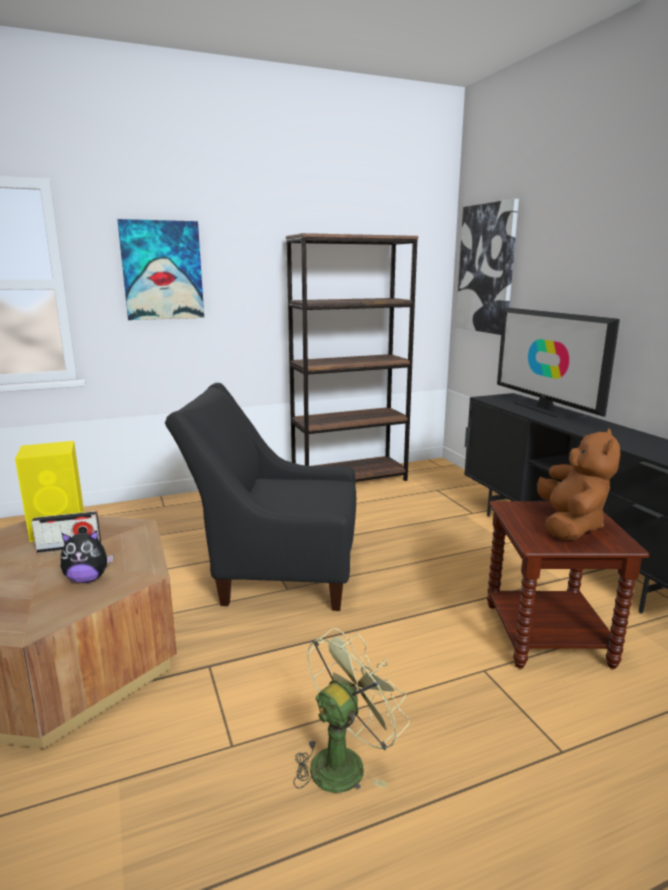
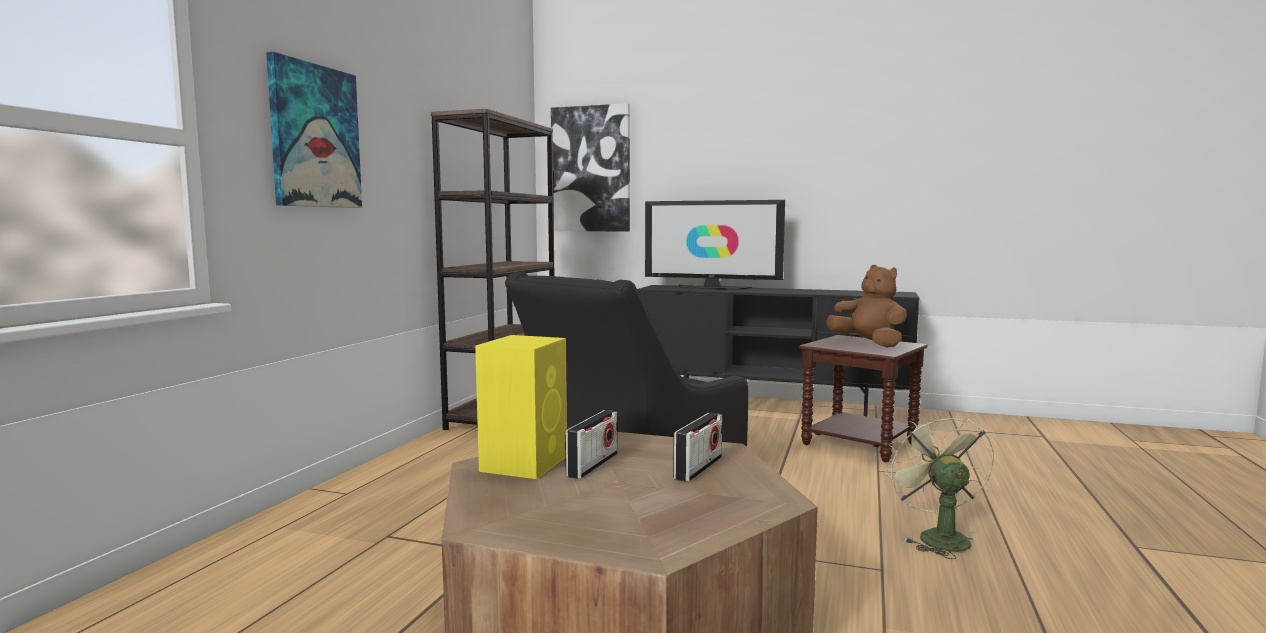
camera: 50 degrees left, 10 degrees down
(87, 579) = (698, 468): plush toy -> radio

